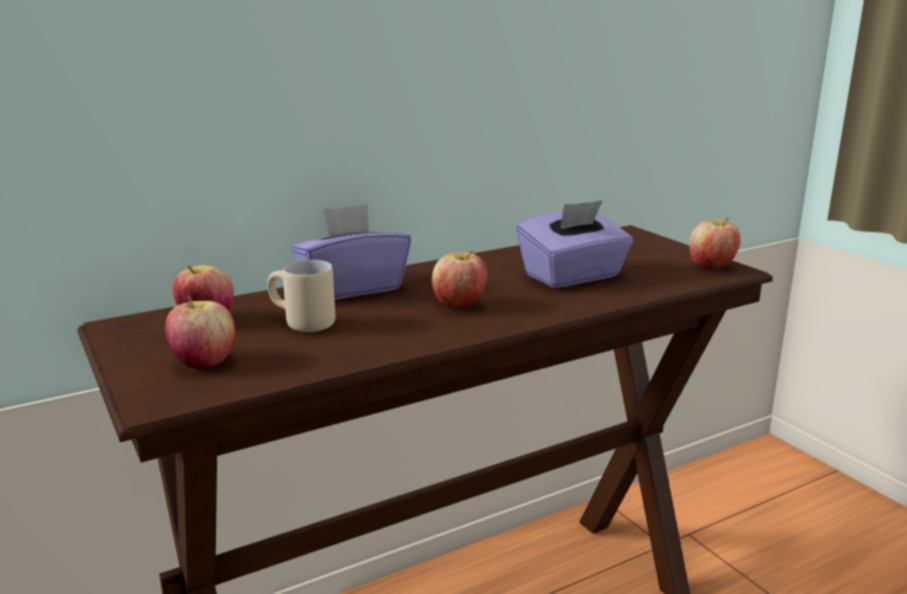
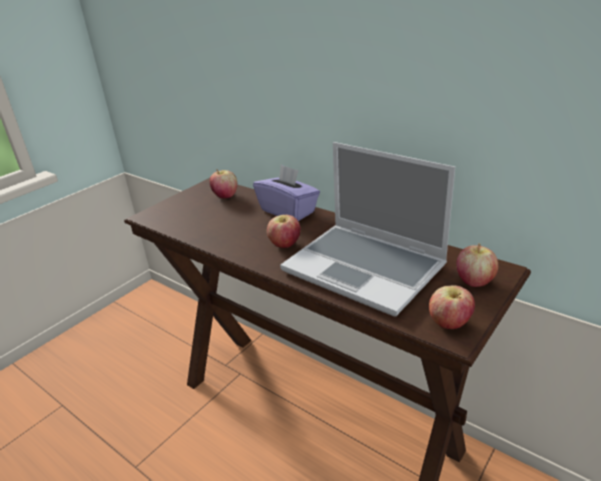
camera: 70 degrees right, 10 degrees up
(204, 362) = (182, 211): apple -> apple (474, 281)
(299, 324) = (233, 215): beige mug -> none
(573, 276) = (366, 268): purple tissue box -> laptop

